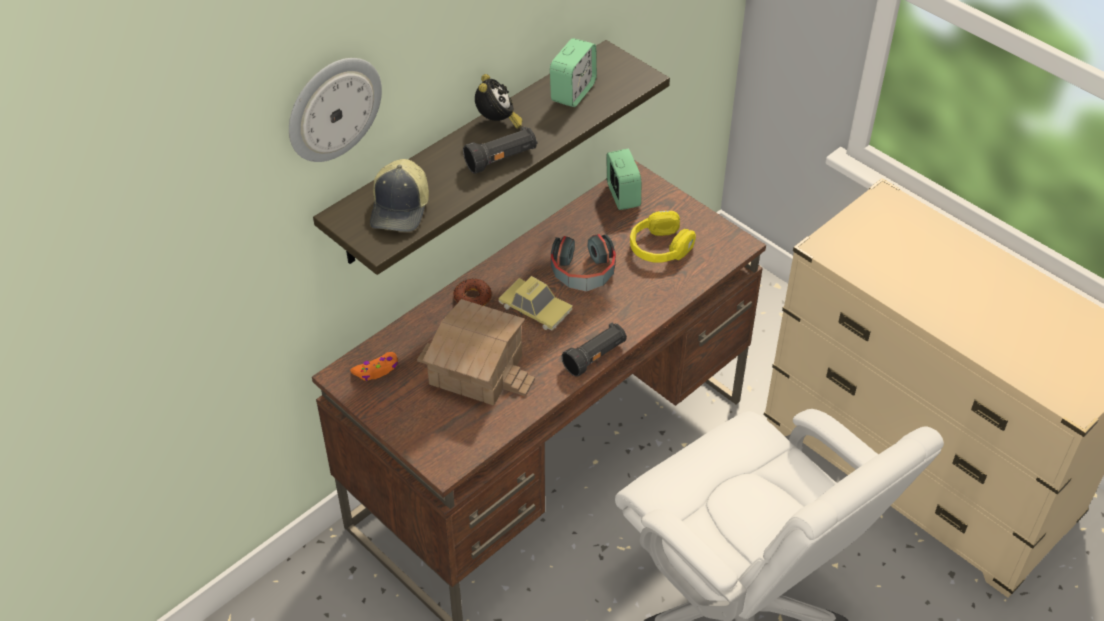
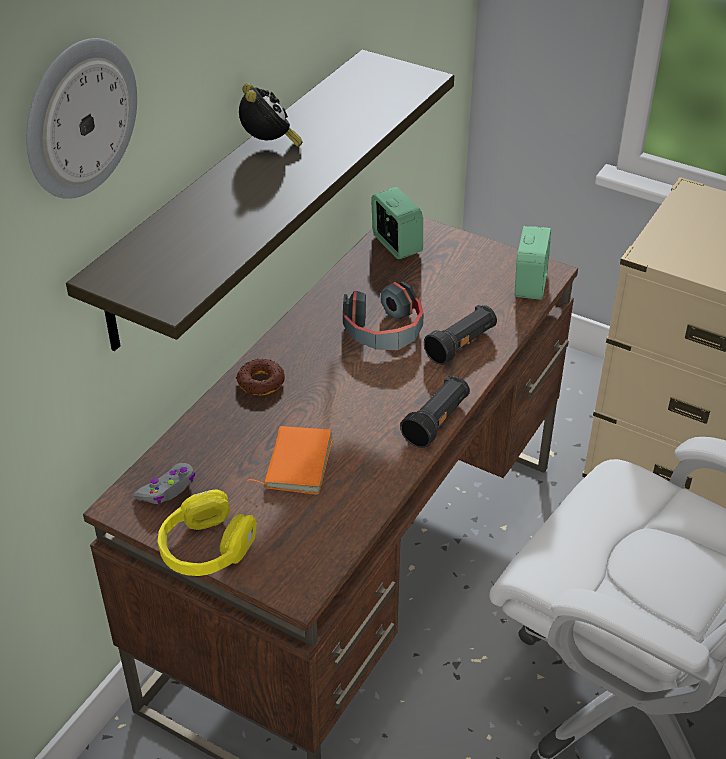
camera: 15 degrees left, 5 degrees down
(377, 370) = (168, 489): orange game controller -> grey game controller
(401, 208) = (183, 255): cap -> none
(476, 369) = (296, 463): toy house -> orange book
(501, 159) = (292, 182): black flashlight -> black flashlight (461, 345)
(535, 309) = (342, 381): toy car -> none
(573, 92) = (348, 103): alarm clock -> alarm clock (530, 284)
(660, 248) = (461, 291): yellow headphones -> yellow headphones (206, 548)

